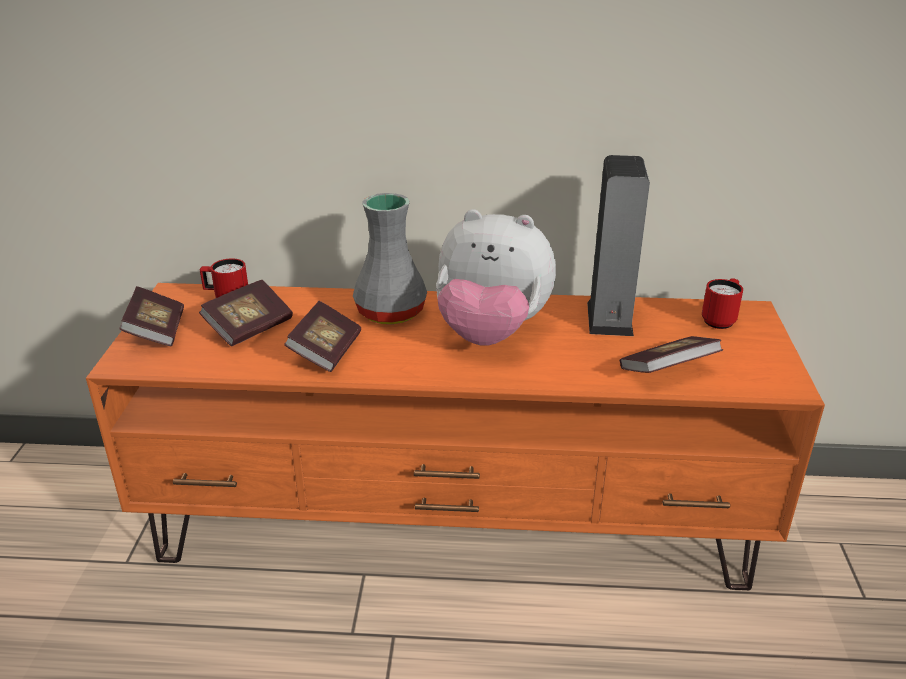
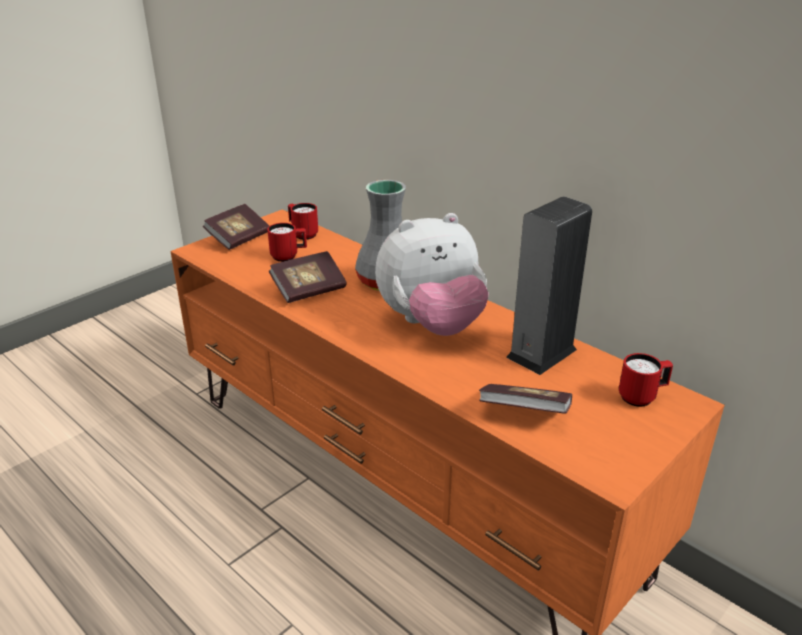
camera: 40 degrees right, 0 degrees up
(249, 328) = (289, 256): book -> red mug
(491, 333) = (432, 324): plush toy -> plush toy turned 75 degrees counterclockwise

